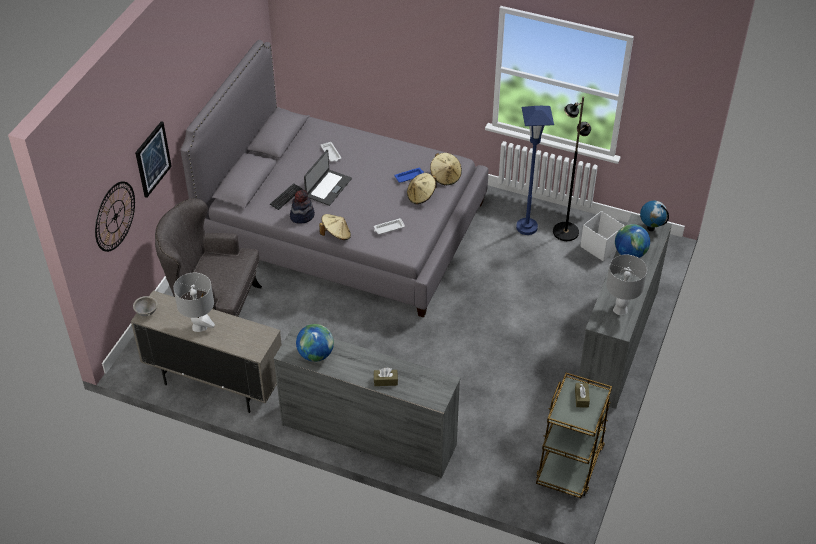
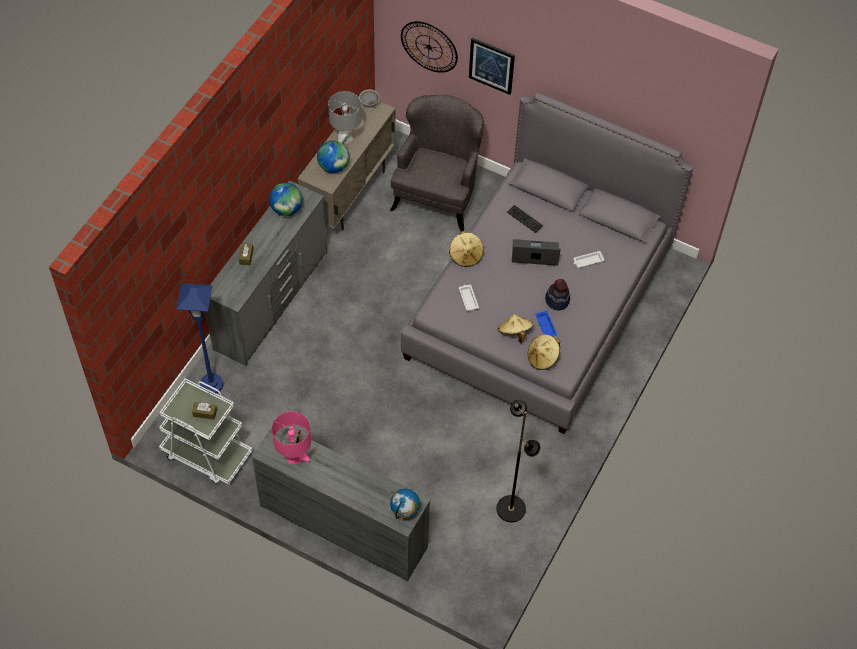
camera: 95 degrees right, 10 degrees up
(302, 215) = (496, 230): hat -> hat (557, 300)
(328, 187) = (535, 254): laptop -> laptop turned 150 degrees clockwise
(527, 227) = (522, 471): blue floor lamp -> blue floor lamp (211, 385)
(570, 463) = (206, 454): brown cart -> white cart
(600, 246) = (484, 539): white storage box -> none
(620, 309) = (294, 458): grey table lamp -> pink table lamp
(630, 253) = (369, 484): globe -> globe (333, 167)

